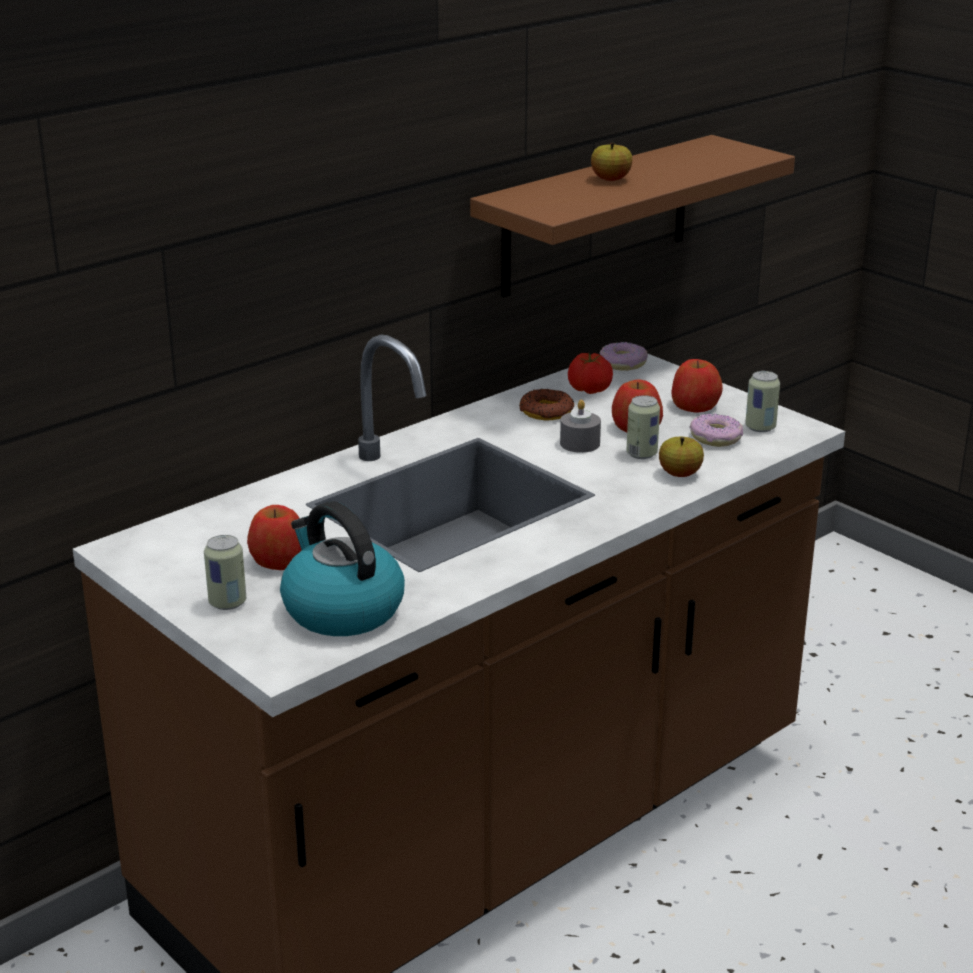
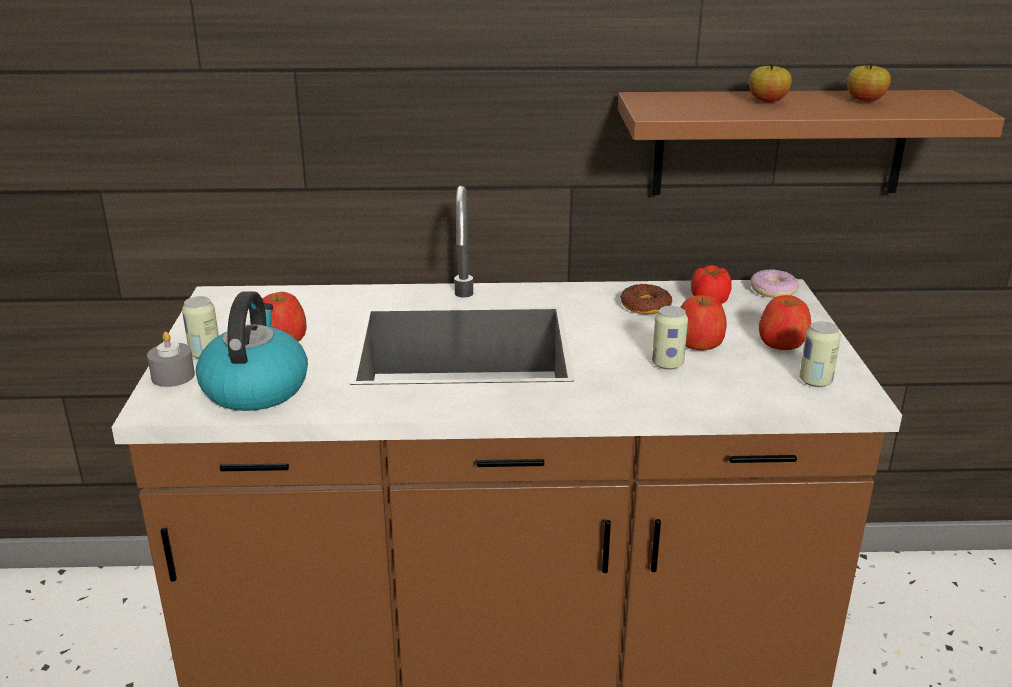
camera: 40 degrees right, 0 degrees up
(580, 443) = (630, 338): grey candle -> grey candle (173, 376)
(680, 474) = (673, 392): apple -> apple (865, 101)
(716, 438) = (757, 375): donut -> none

